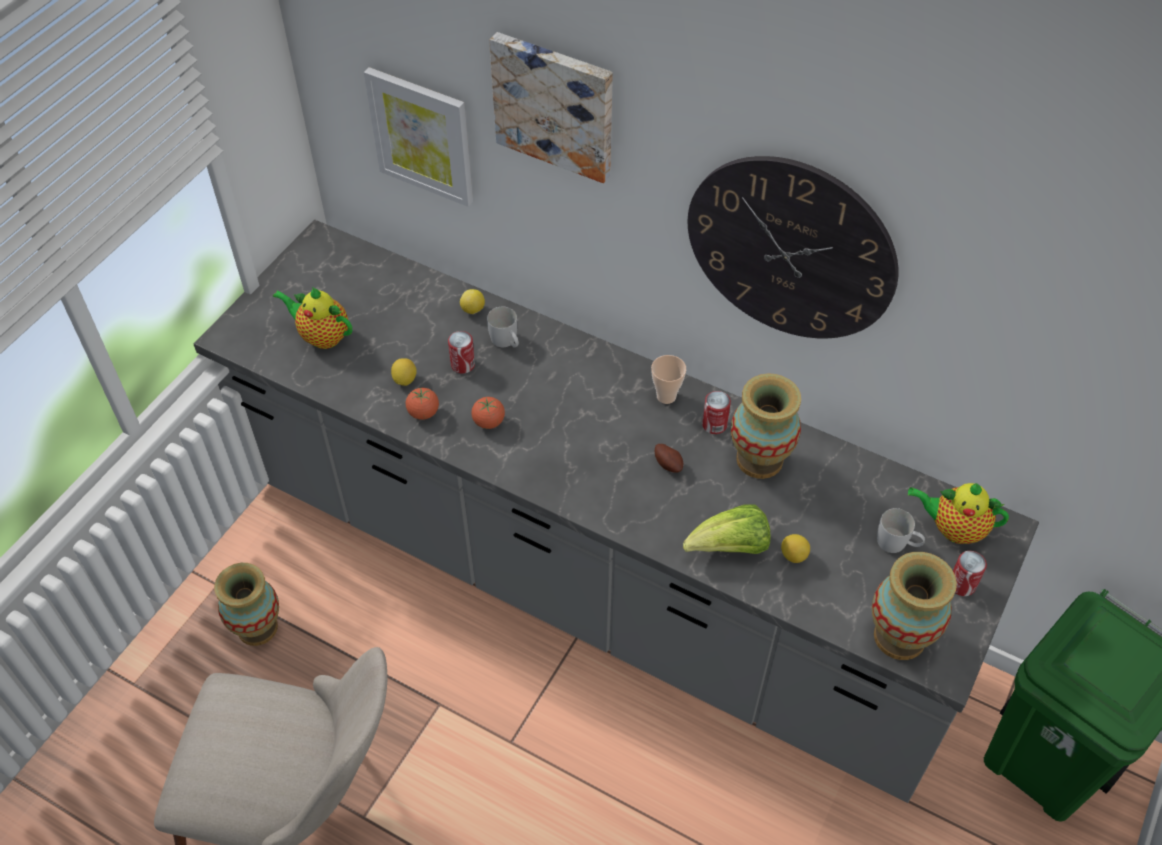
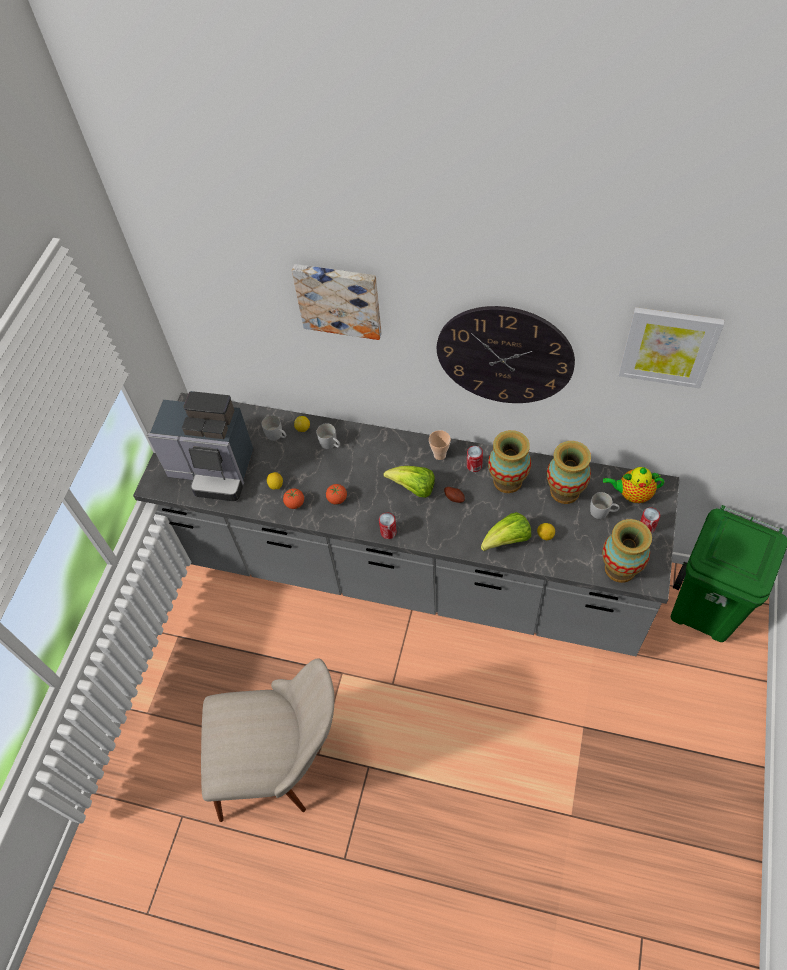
camera: 10 degrees left, 5 degrees up
(258, 628) = (213, 656): vase -> vase (565, 491)
(322, 336) = (213, 469): teapot -> coffee machine
(422, 136) = (250, 331): picture -> picture (668, 346)
(431, 311) = (277, 436): none -> white mug
(463, 364) = (309, 466): can -> can (388, 532)
(609, 435) = (413, 488): none -> lettuce

